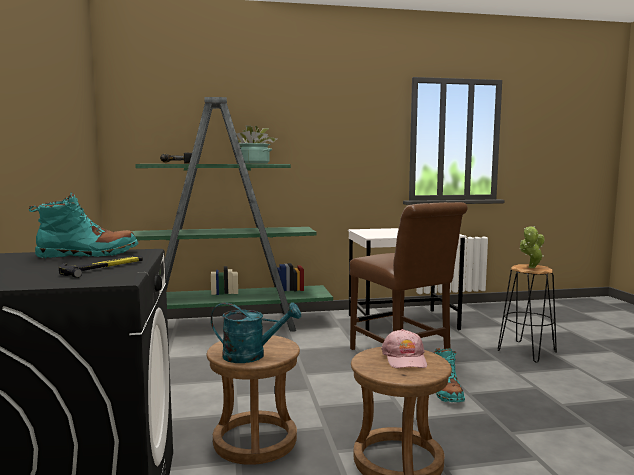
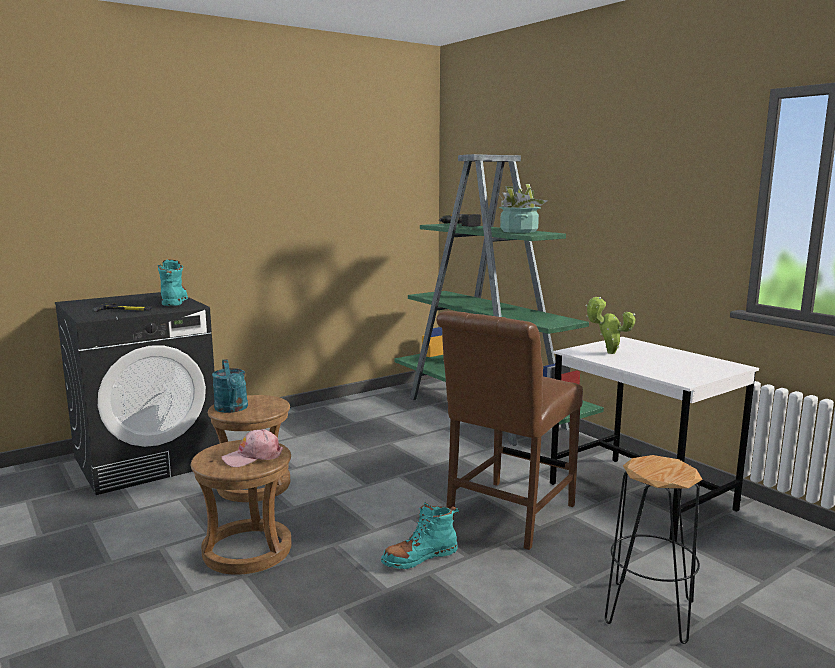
camera: 65 degrees right, 5 degrees up
(88, 254) = (174, 301): turquoise boot -> turquoise boot turned 150 degrees counterclockwise
(531, 268) = (651, 467): potted plant -> potted plant (608, 353)

